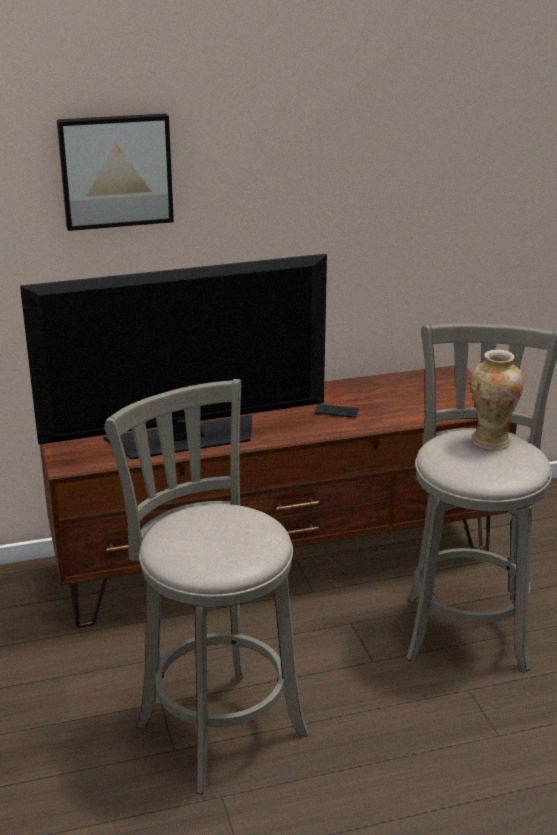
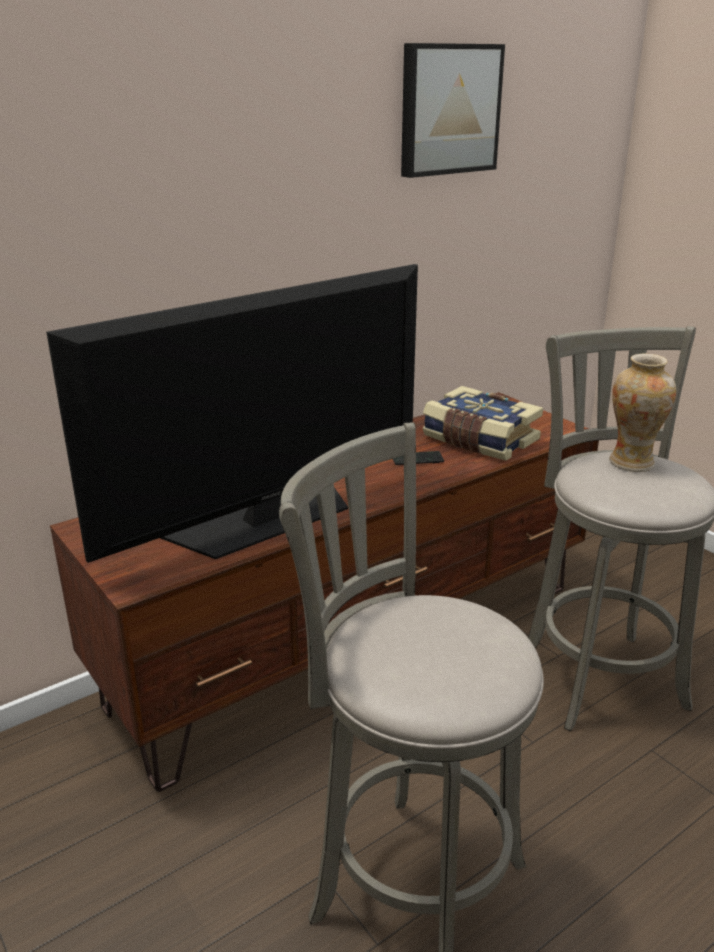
camera: 20 degrees left, 0 degrees up
(115, 170) = (130, 175): picture -> picture (448, 110)
(402, 404) = (479, 440): none -> book

